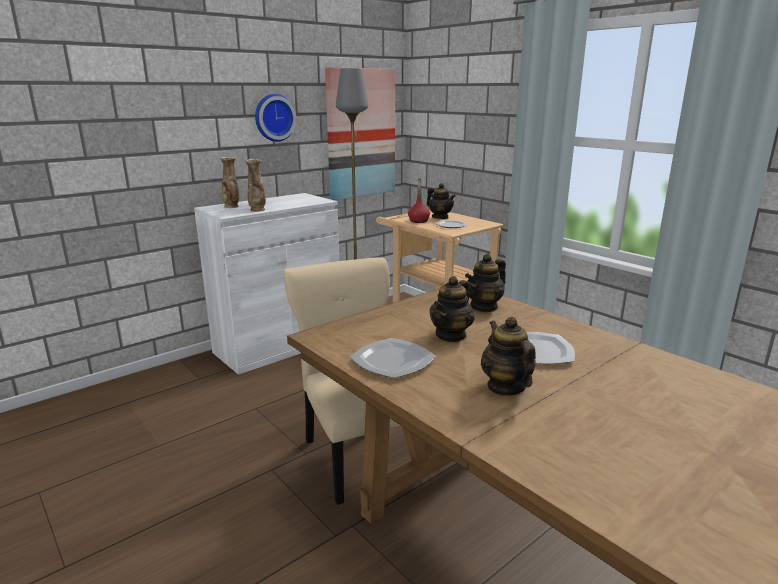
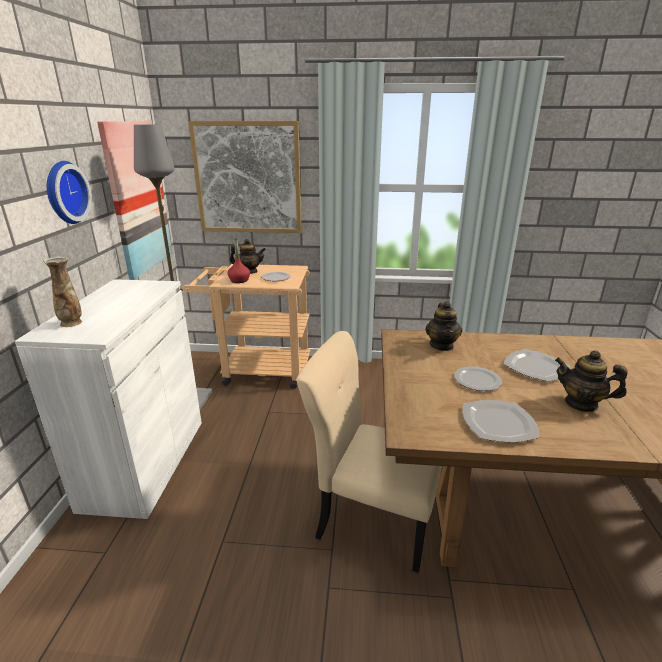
camera: 45 degrees left, 5 degrees up
(257, 210) = (121, 318): vase -> none
(451, 335) = (477, 380): teapot -> plate
(464, 125) = (248, 178): none -> picture

